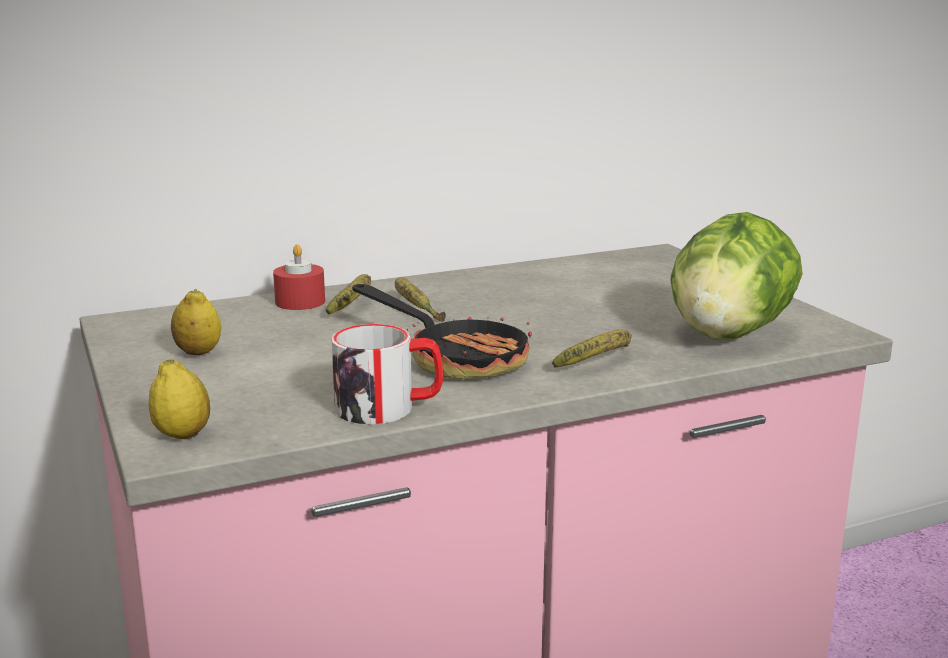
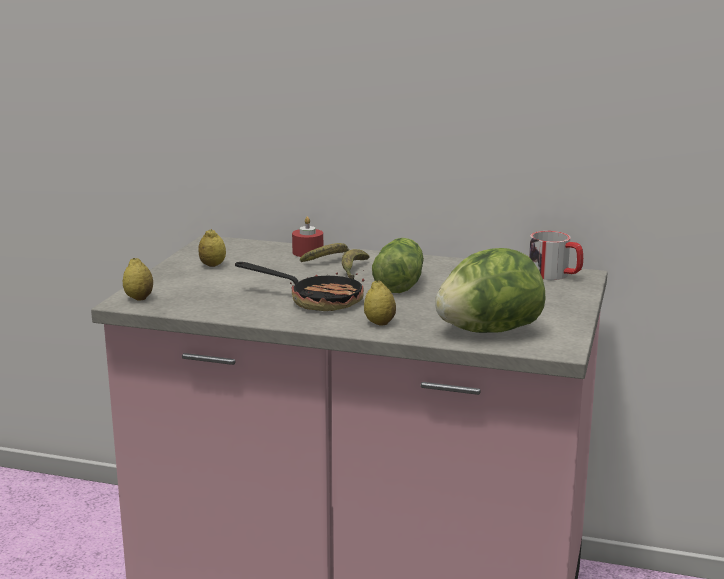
camera: 40 degrees right, 0 degrees up
(389, 408) = (236, 313): mug -> mug (555, 275)
(455, 358) = (315, 300): frying pan -> frying pan turned 60 degrees counterclockwise
(504, 308) = (400, 283): none -> lettuce
(600, 362) = (379, 323): banana -> lemon

